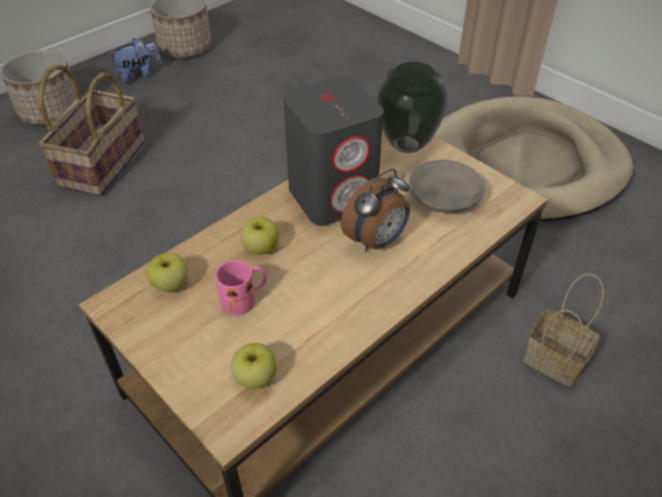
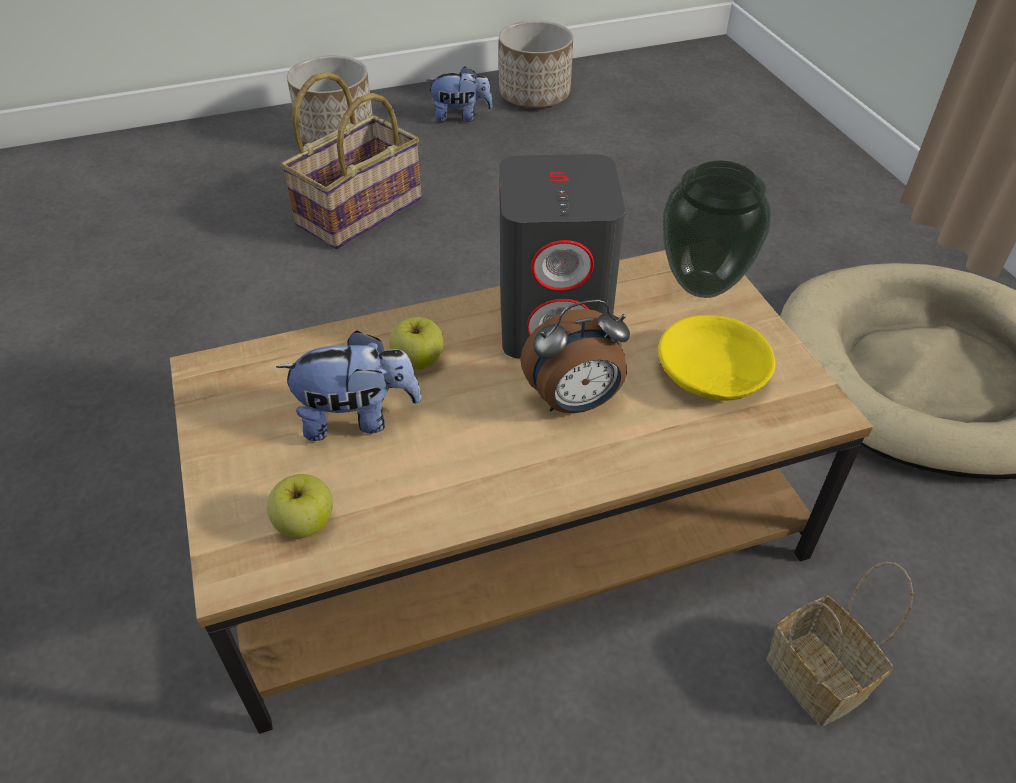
camera: 25 degrees right, 0 degrees up
(171, 284) = (283, 370): apple -> none
(245, 298) = (357, 418): pink mug -> plush toy
(445, 197) = (712, 373): grey bowl -> yellow bowl

